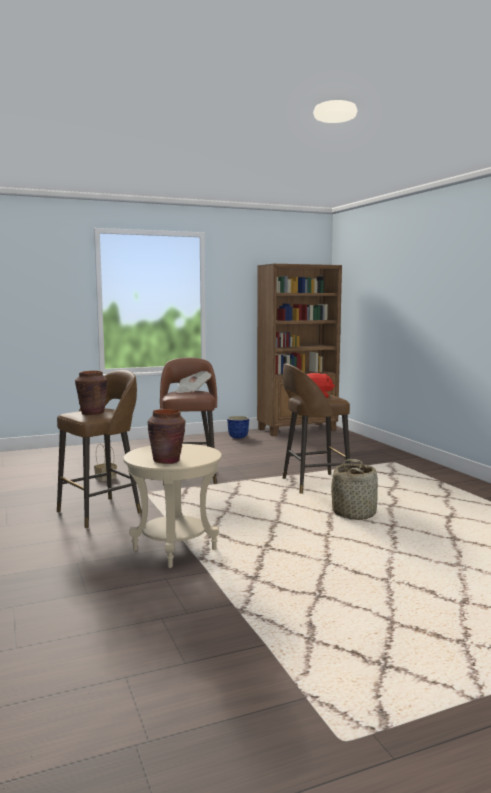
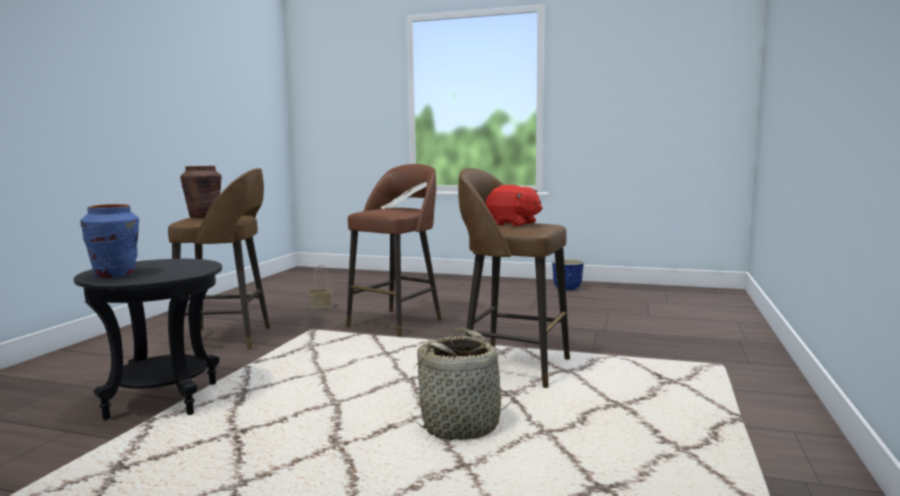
camera: 40 degrees right, 0 degrees up
(167, 461) = (115, 274): brown vase -> blue vase
(174, 550) = (163, 401): beige side table -> black side table
(297, 429) = (672, 292): brown bookcase -> none

